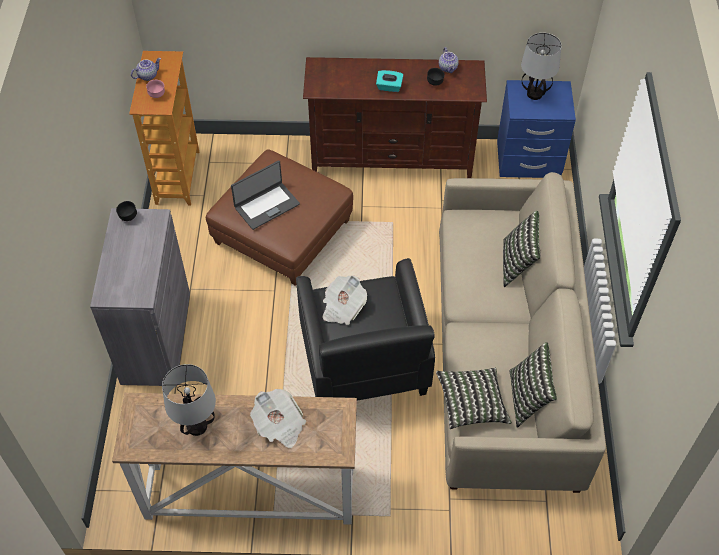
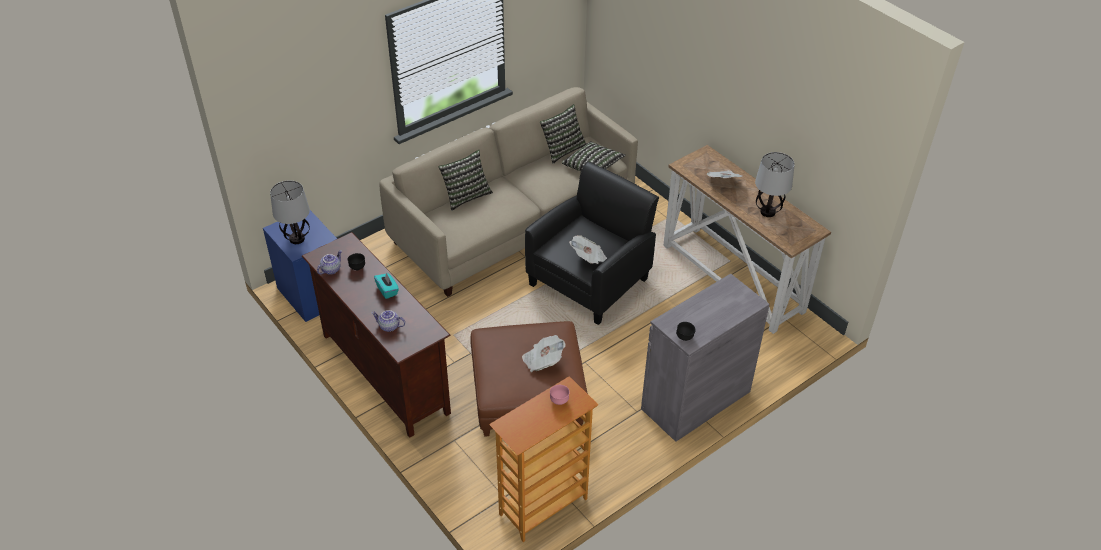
camera: 130 degrees left, 10 degrees down
(147, 75) = (543, 426): teapot -> teapot (389, 327)
(266, 205) = (543, 360): laptop -> newspaper

